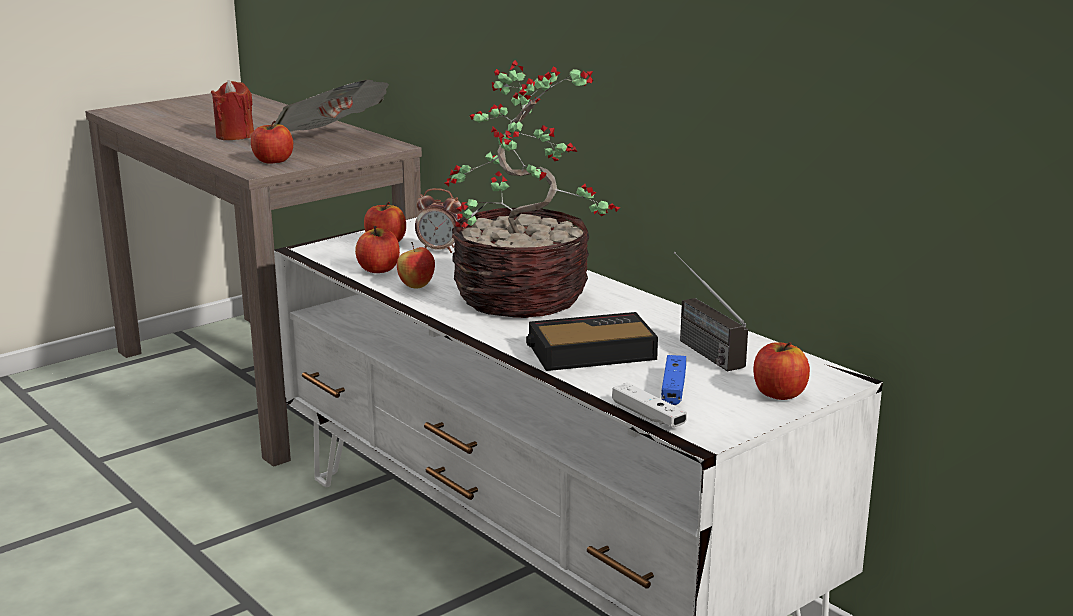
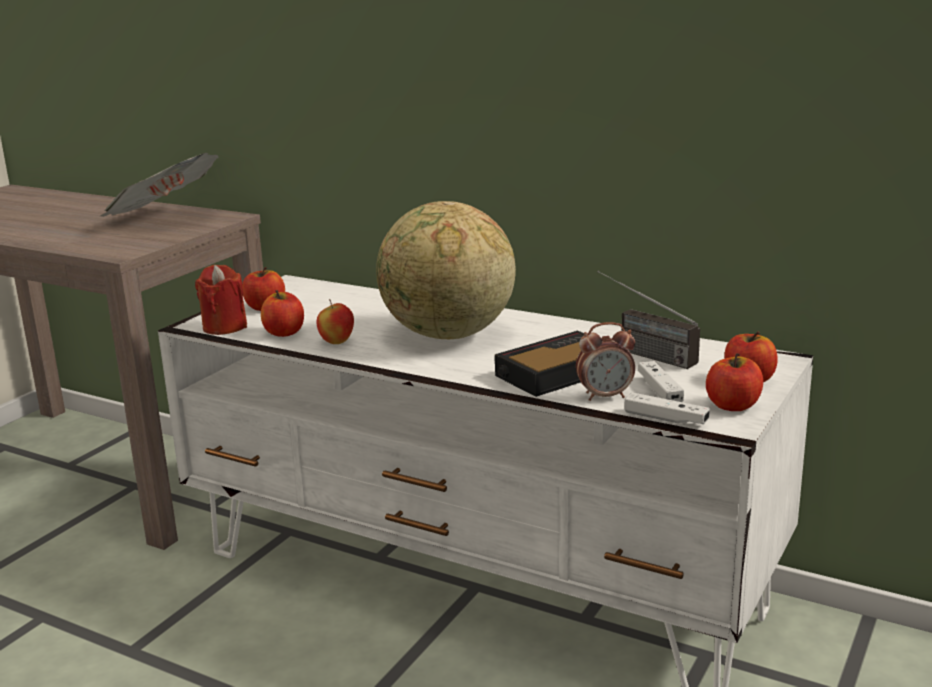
camera: 20 degrees left, 0 degrees up
(235, 136) = (57, 226): red candle -> red candle (224, 327)
(273, 161) = (125, 243): apple -> apple (733, 406)
(439, 250) = (324, 307): alarm clock -> alarm clock (605, 396)
(525, 297) = (447, 335): potted plant -> globe
(673, 387) = (659, 391): blue game controller -> white game controller

